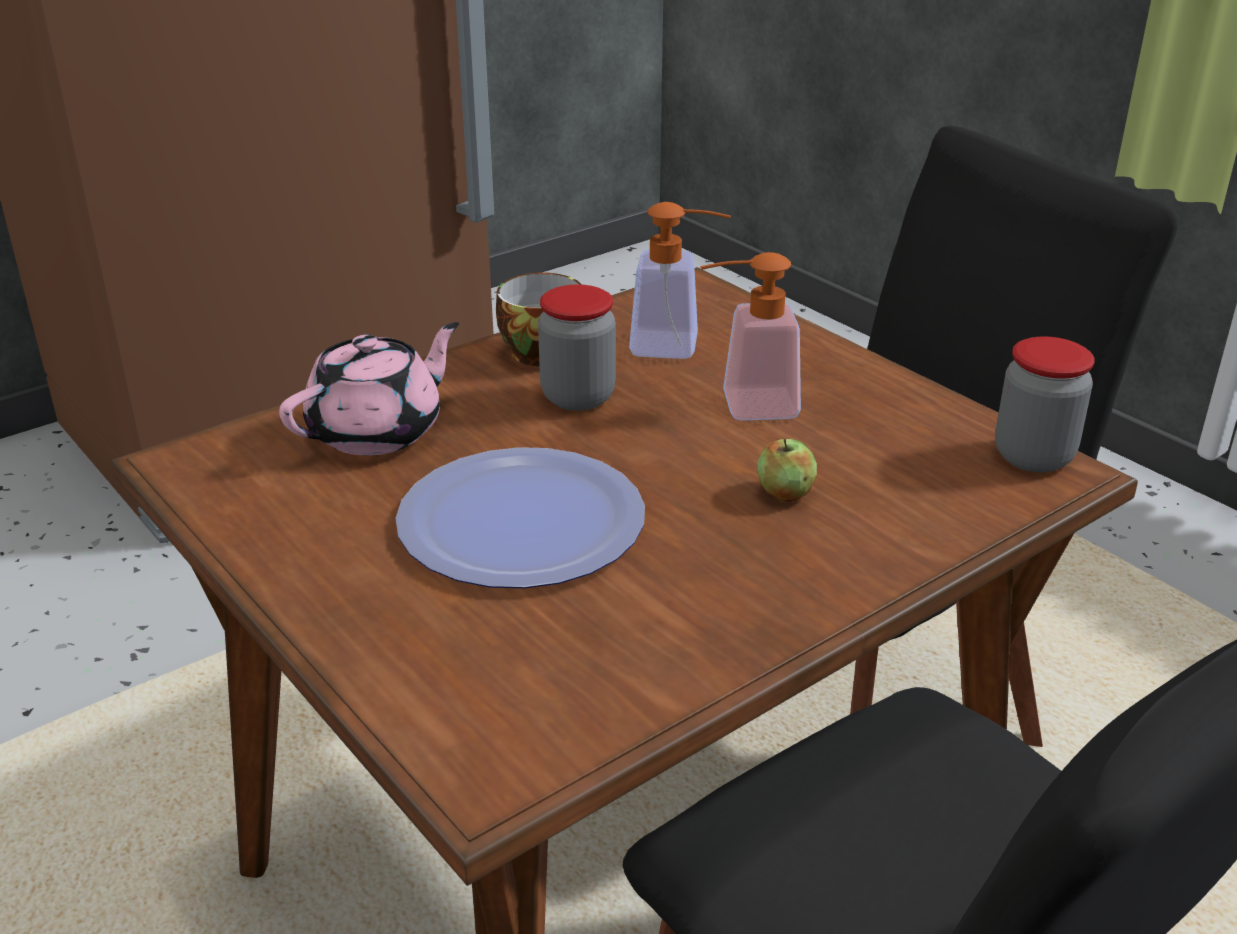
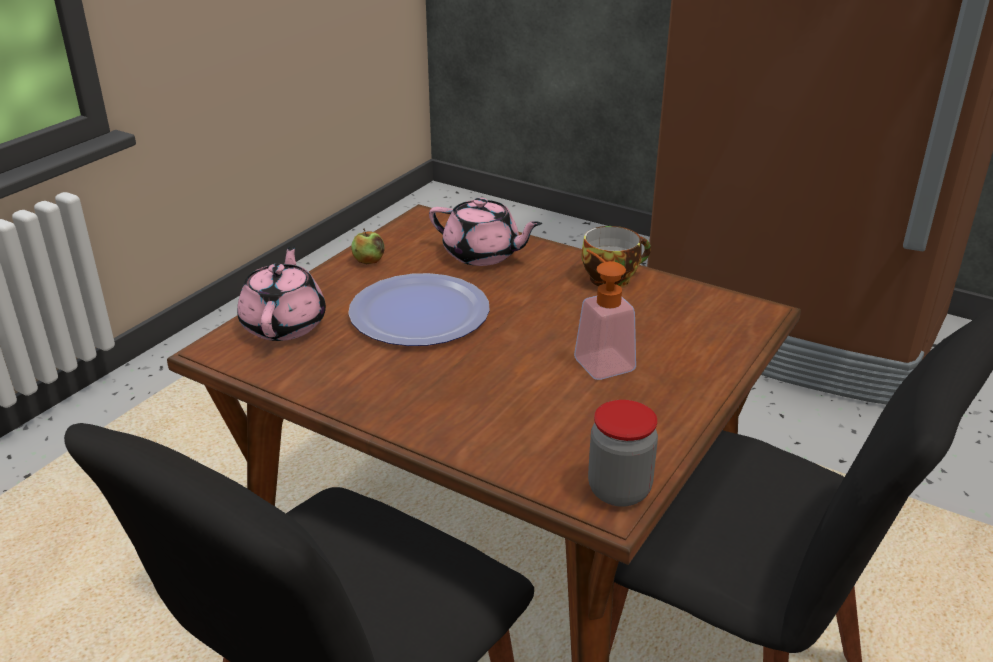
camera: 70 degrees right, 0 degrees up
(453, 674) = (285, 324): none -> pink teapot
(578, 397) = (564, 301): jar -> none
(678, 347) = (660, 321): soap dispenser -> none
(785, 493) = (499, 390): apple -> apple (369, 260)

